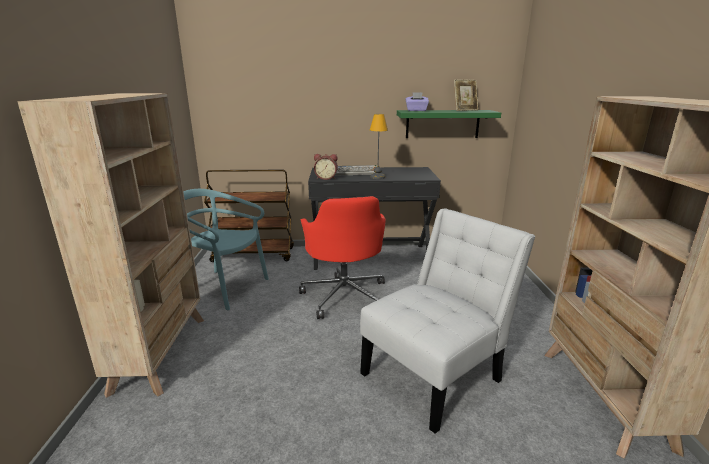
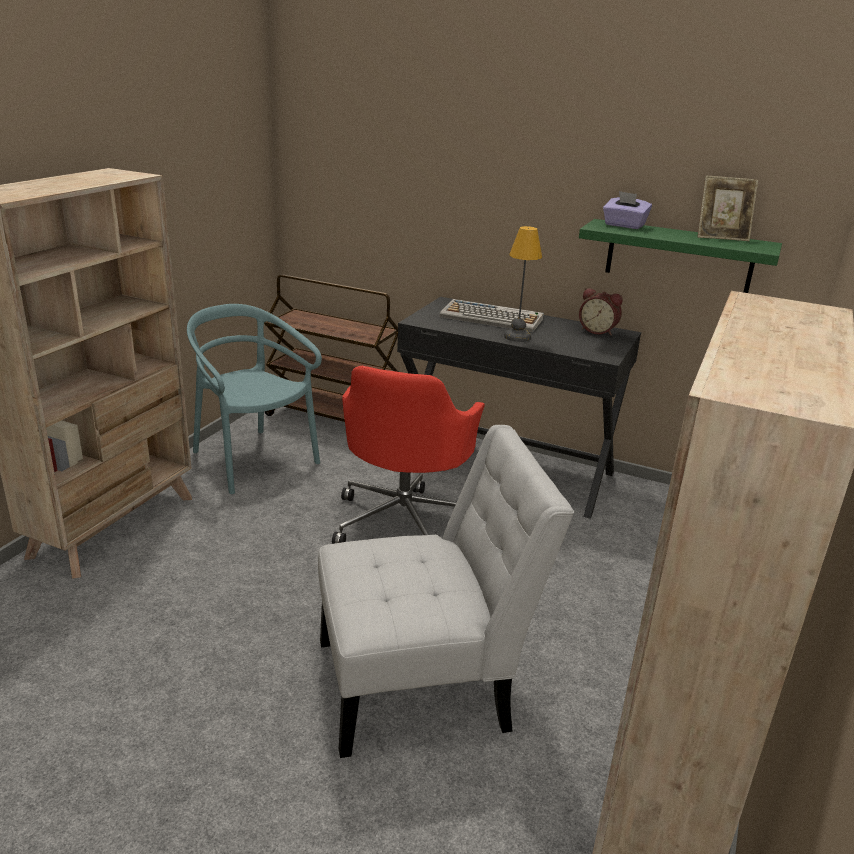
camera: 25 degrees right, 5 degrees up
(326, 178) = (432, 322): alarm clock -> alarm clock (598, 331)

